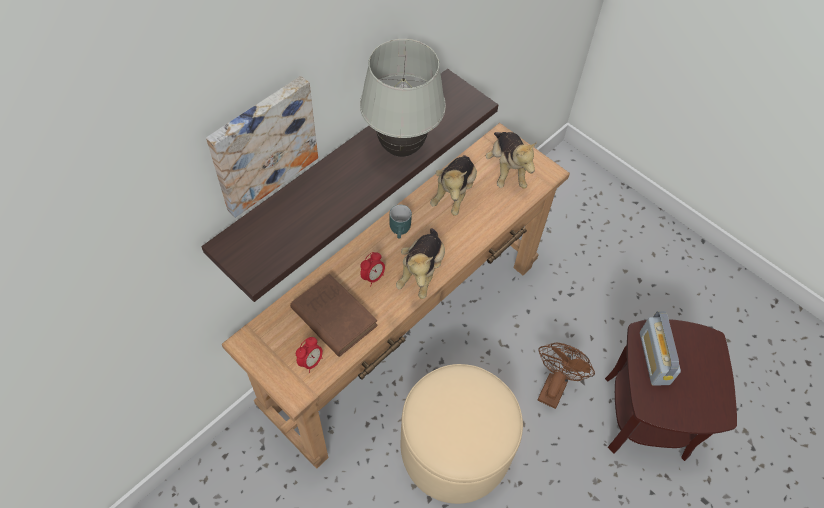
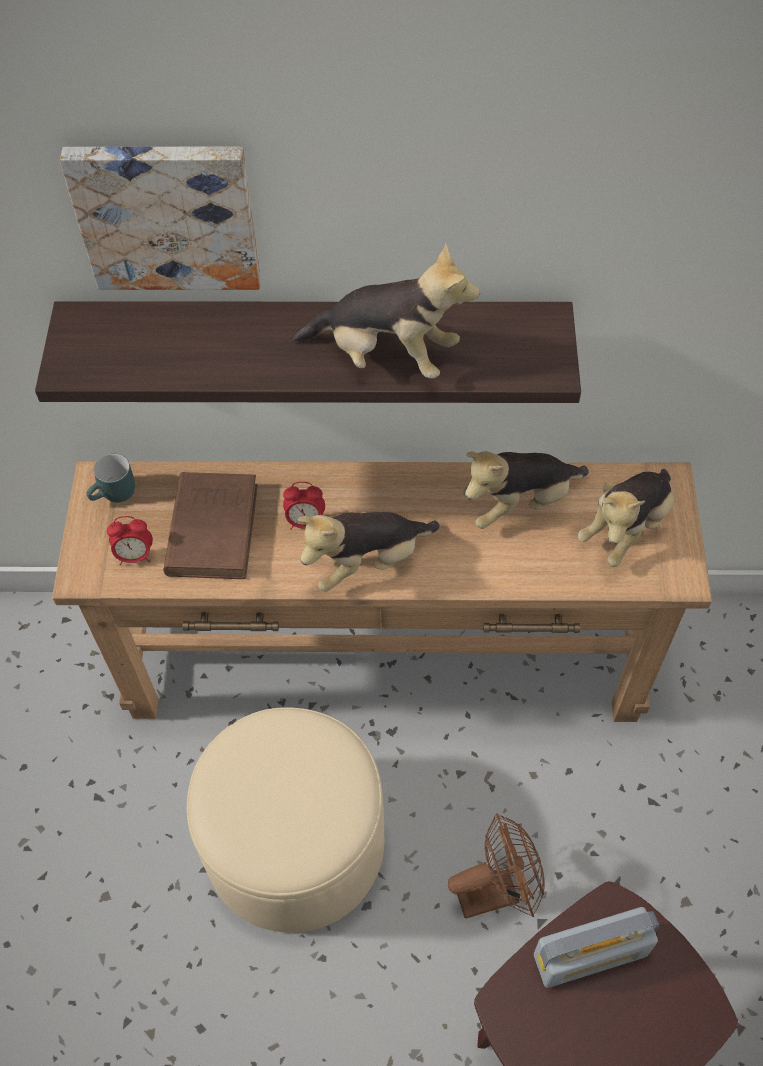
camera: 50 degrees right, 0 degrees up
(401, 148) = (387, 355): white table lamp -> plush toy
(401, 230) = (401, 495): turquoise mug -> turquoise mug (115, 495)
(654, 358) = (590, 955): radio -> radio turned 150 degrees counterclockwise

